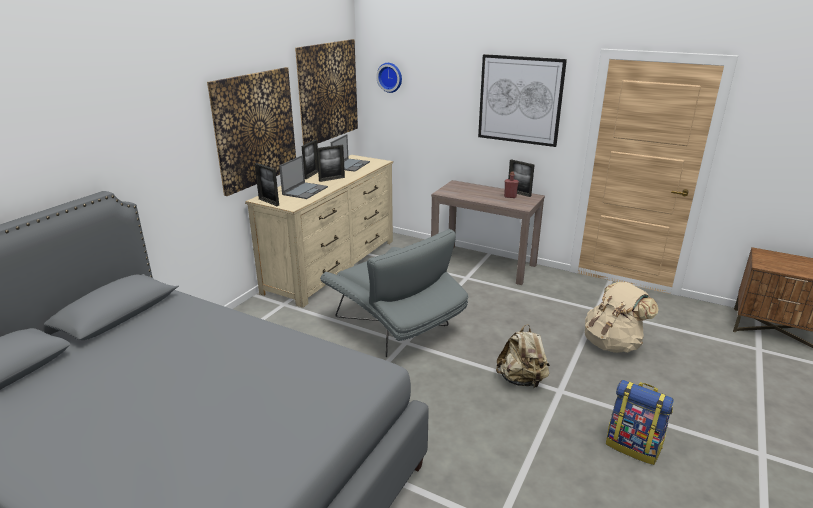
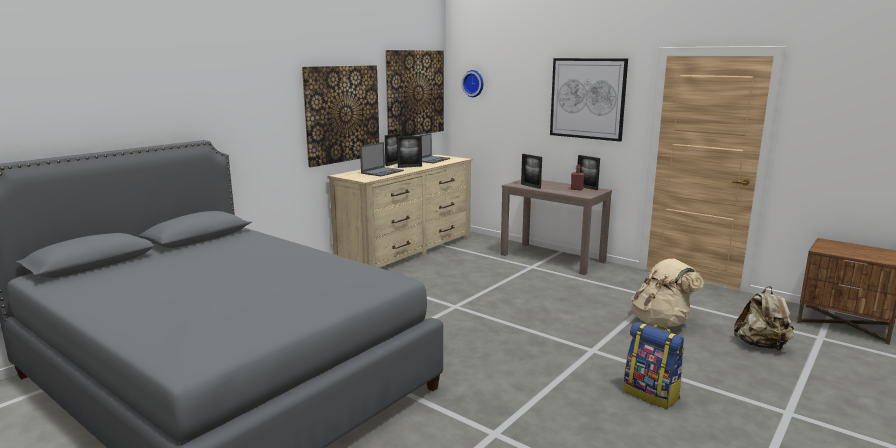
camera: 10 degrees right, 10 degrees down
(268, 202) = (347, 177): picture frame -> picture frame (530, 186)
(395, 326) = (450, 295): grey armchair -> none
(522, 380) = (557, 340): beige backpack -> beige backpack (761, 346)

